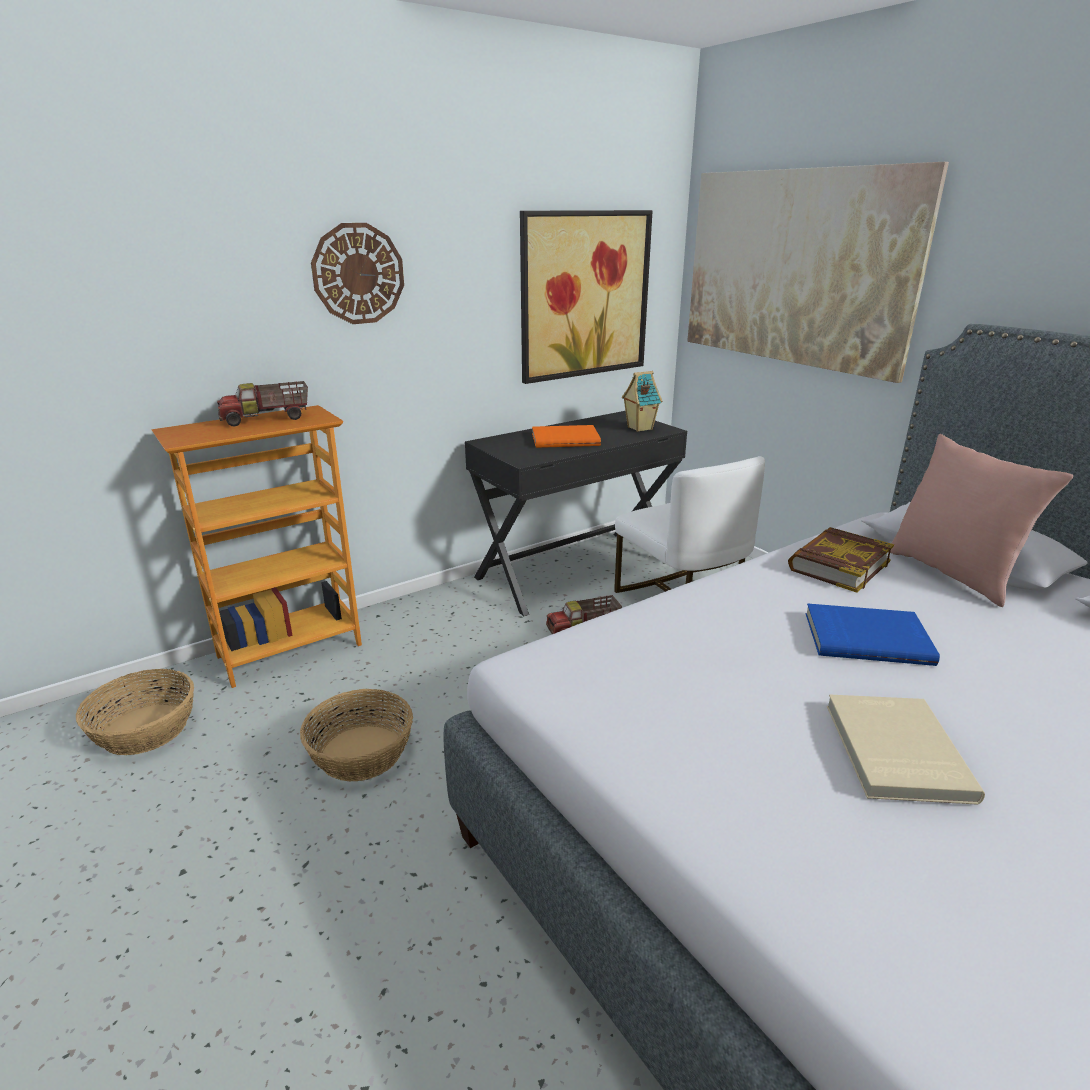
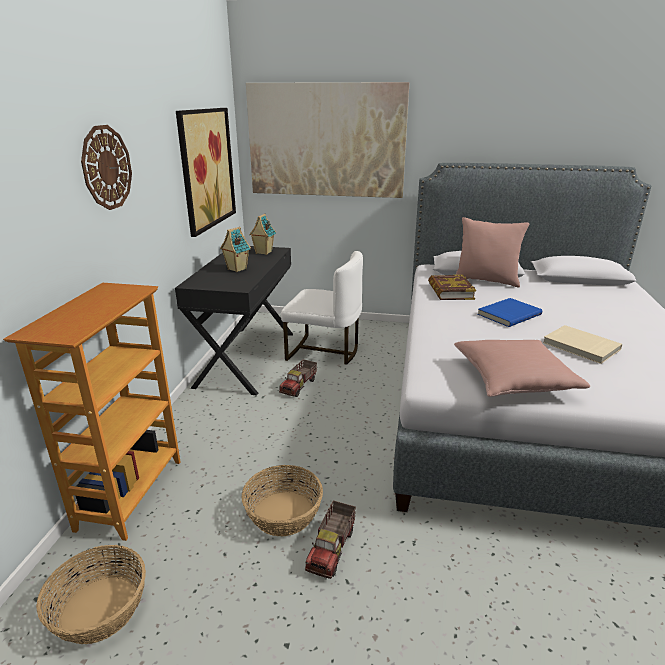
camera: 45 degrees left, 0 degrees up
(267, 419) = (93, 301): toy truck -> toy truck (332, 549)
(565, 439) = (236, 269): orange book -> toy house
(642, 727) = (513, 380): none -> pink pillow

